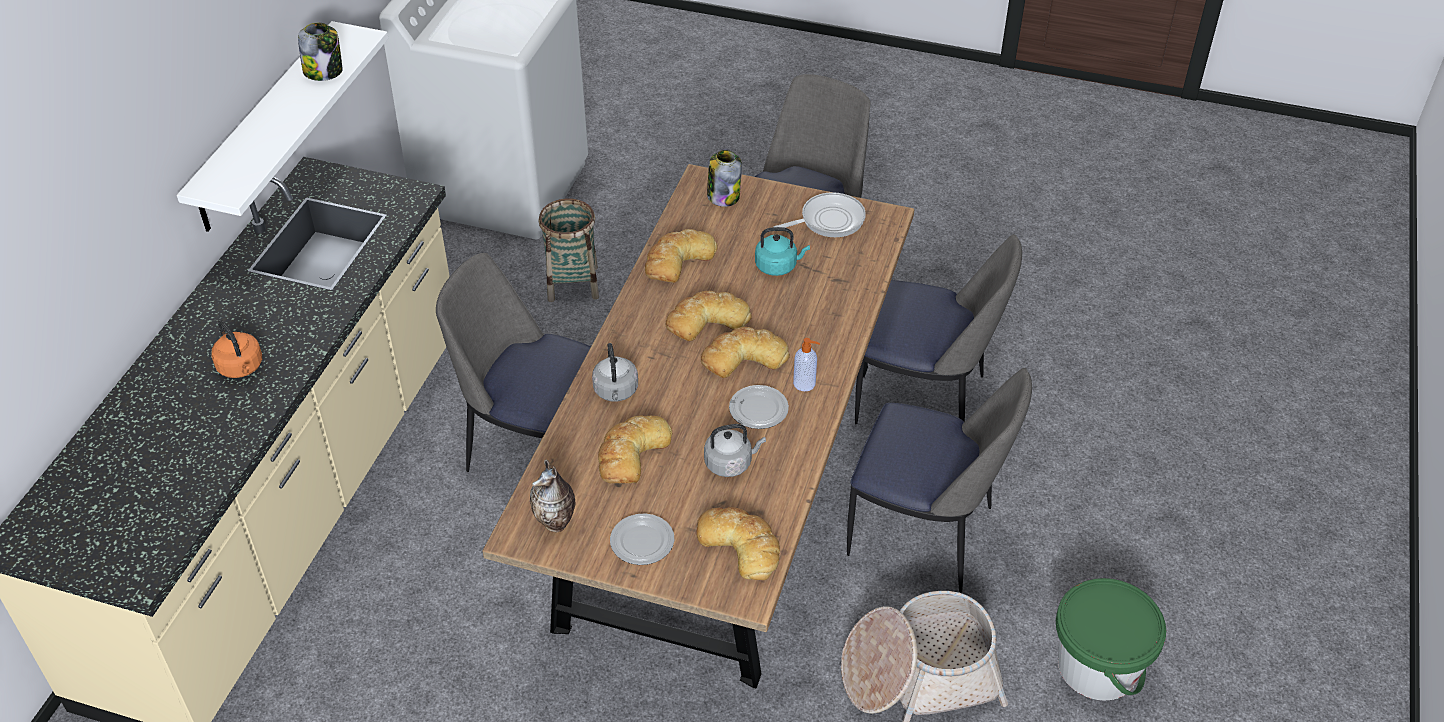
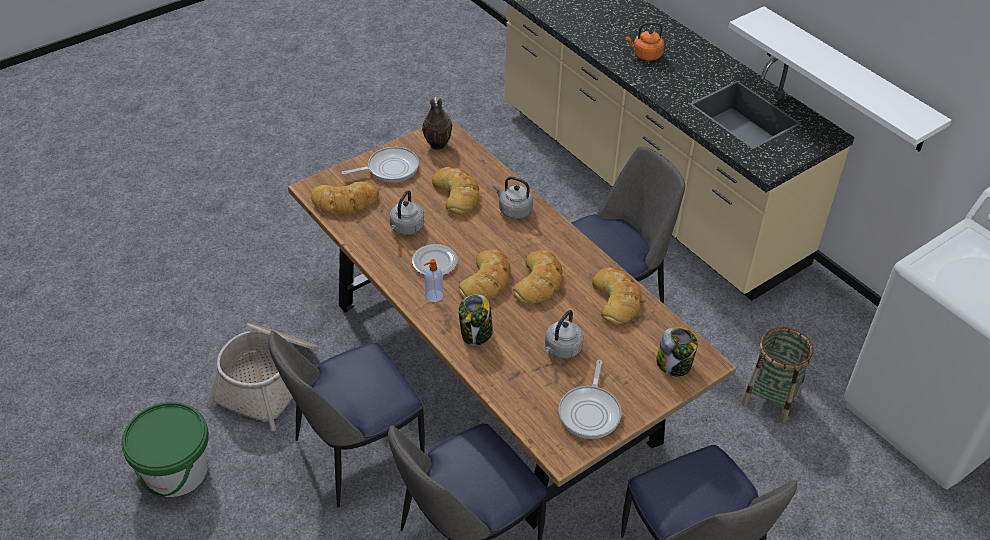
camera: 125 degrees right, 0 degrees up
(324, 71) = (874, 94): jar -> jar (476, 333)
(642, 542) = (389, 168): plate -> frying pan
(778, 266) = (562, 349): turquoise kettle -> grey kettle

